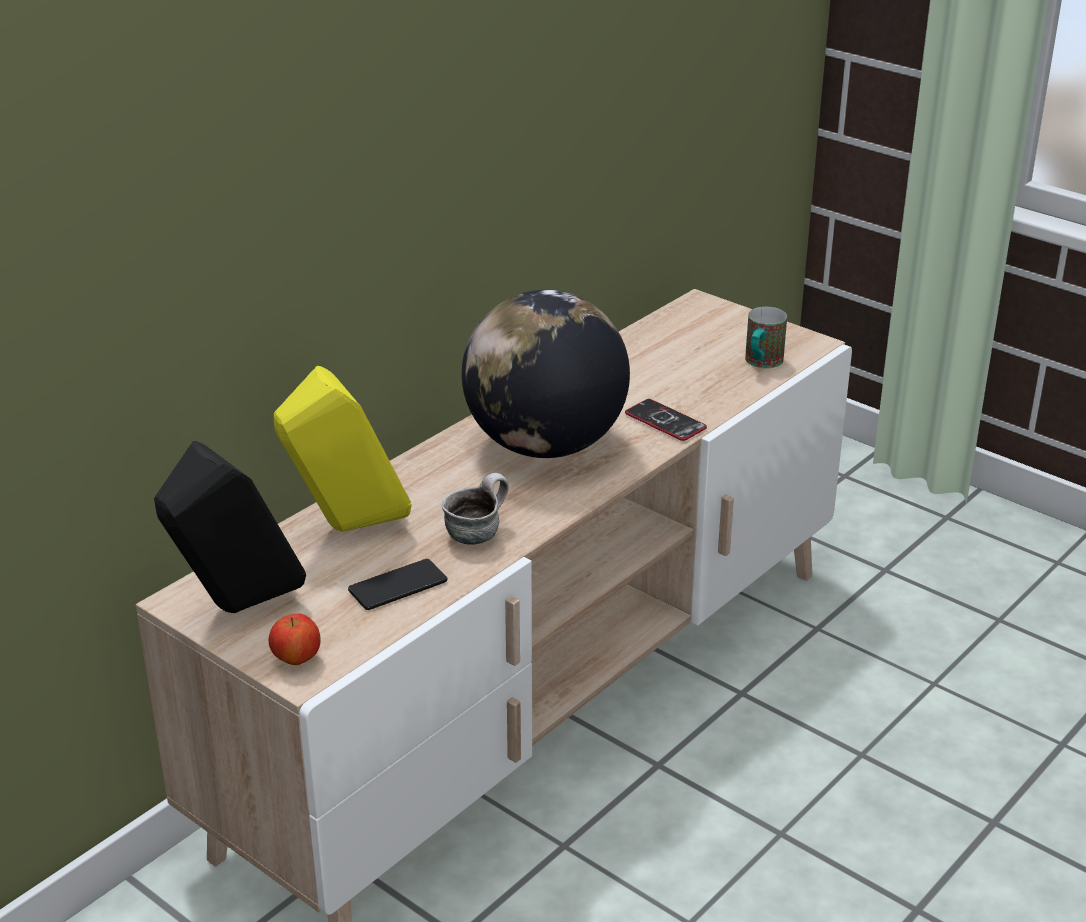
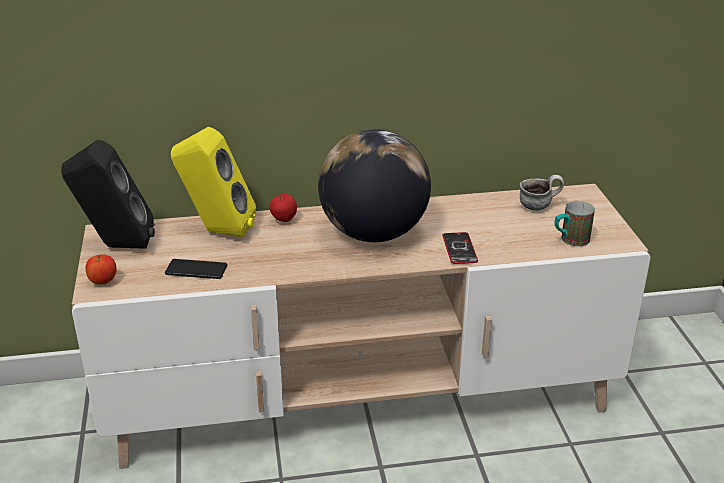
camera: 40 degrees right, 0 degrees up
(411, 477) = (283, 220): none -> apple
(477, 532) = (271, 262): mug -> mug (539, 206)

